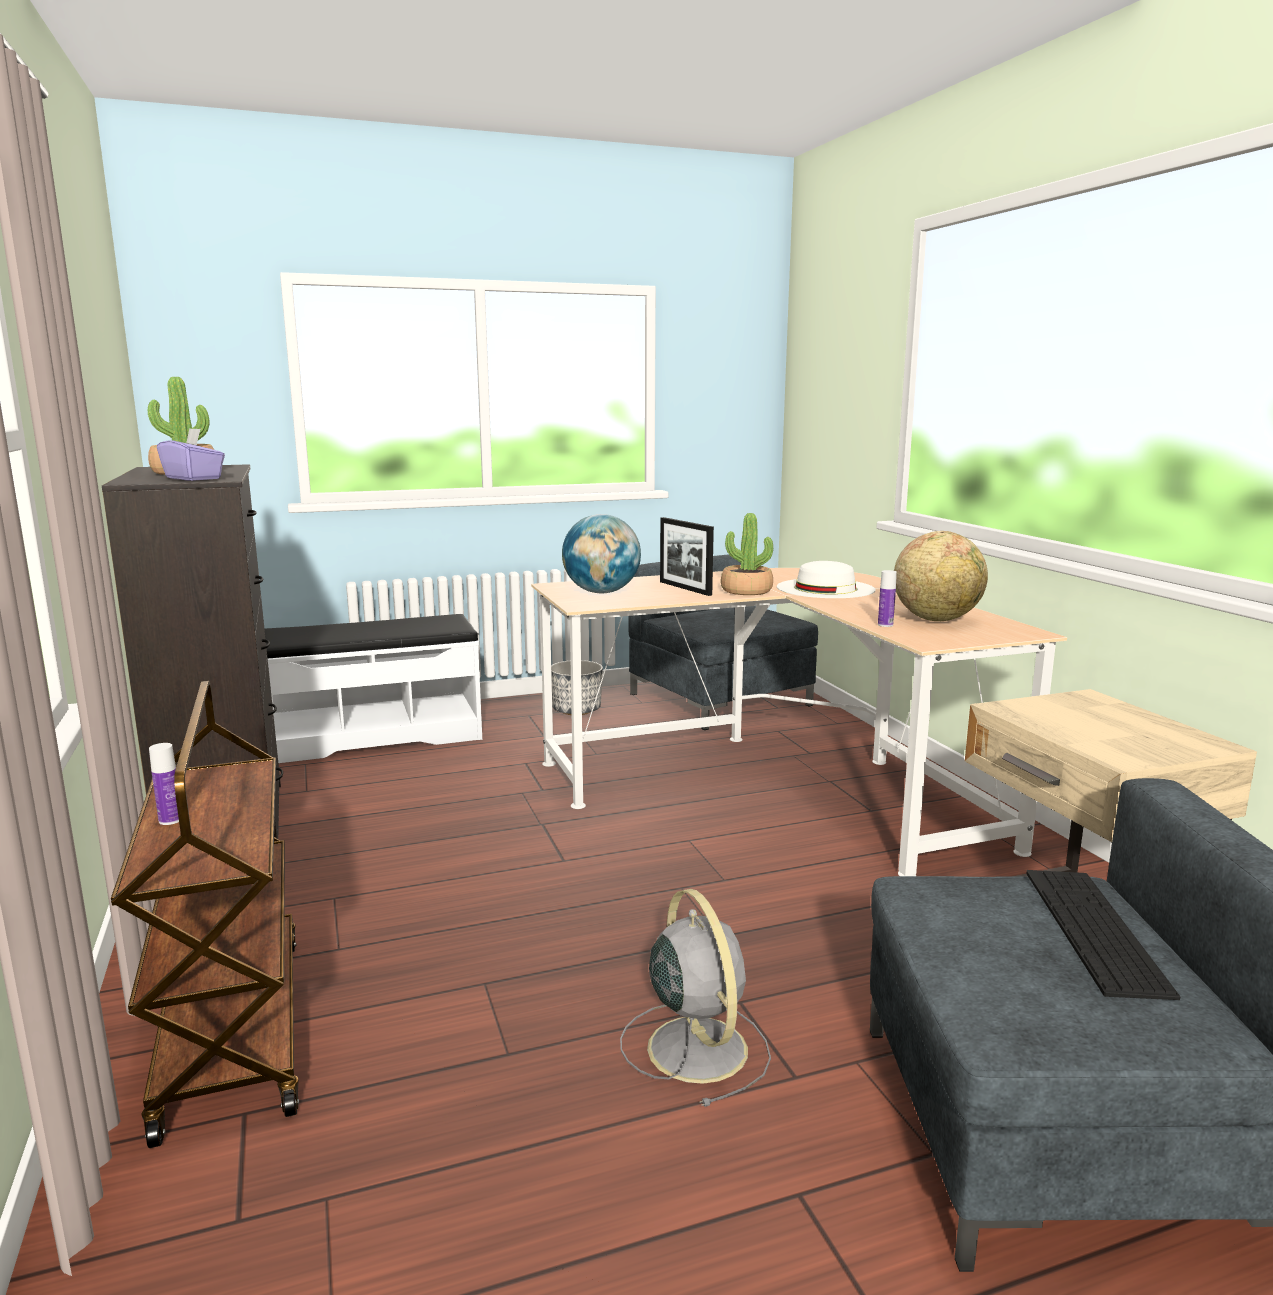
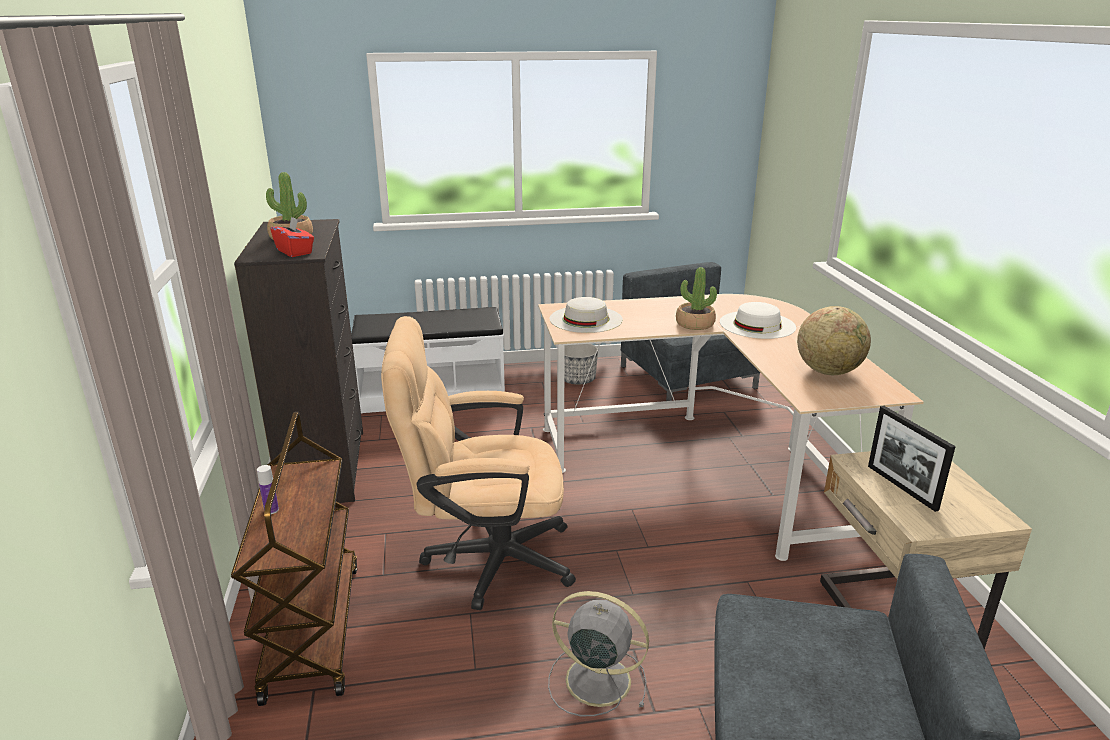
camera: 10 degrees right, 10 degrees up
(194, 478) = (295, 252): purple tissue box -> red tissue box
(492, 915) = (484, 559): none -> beige office chair
(601, 592) = (585, 319): globe -> white hat
(685, 588) = (649, 317): picture frame -> picture frame (901, 487)
(695, 1046) = (595, 679): grey fan -> grey fan turned 60 degrees counterclockwise
(885, 625) = (785, 375): bottle -> none
(1094, 929) = (855, 661): keyboard -> none

